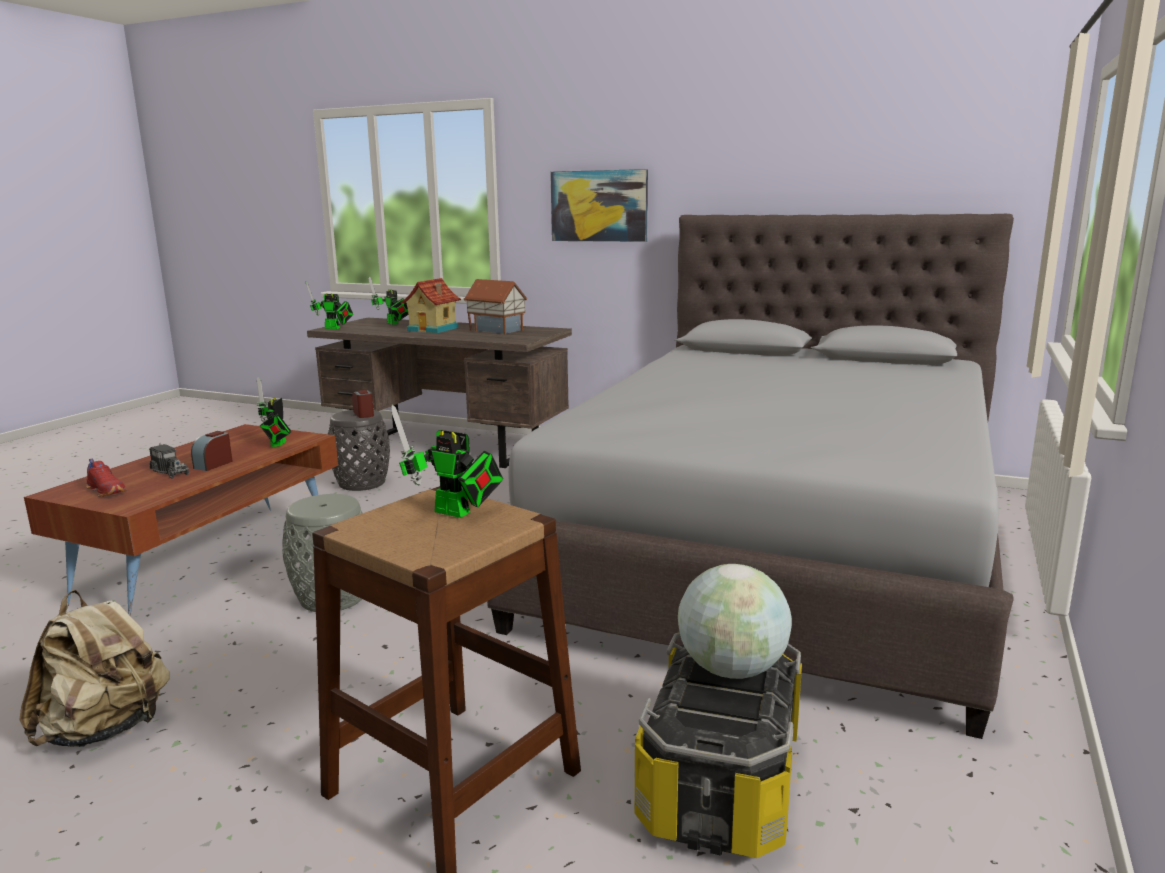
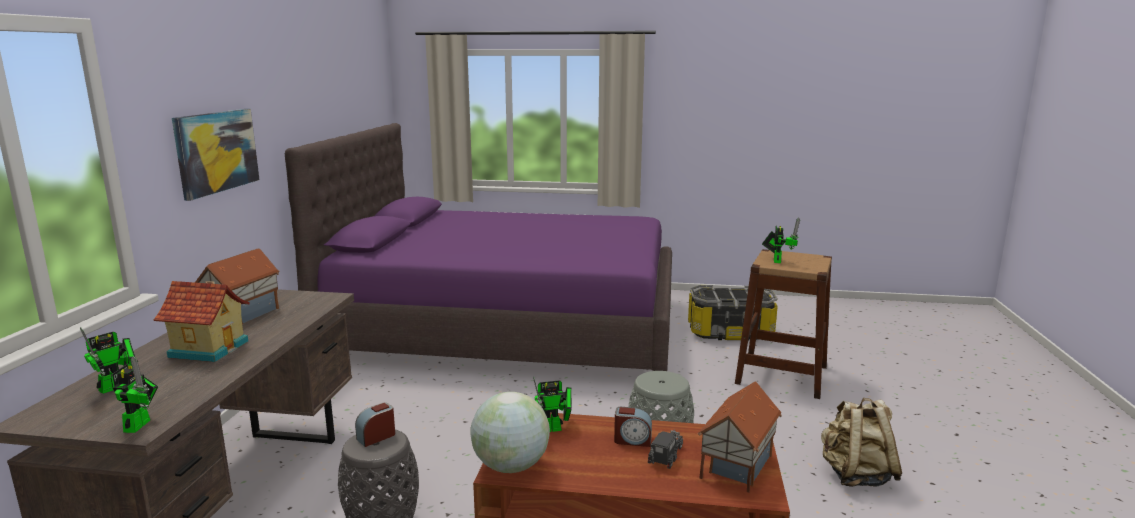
camera: 105 degrees left, 0 degrees up
(107, 491) = (735, 466): red shoe -> toy house
(732, 670) = (720, 294): globe -> globe (511, 466)
(780, 546) = (507, 327): grey bed -> purple bed

